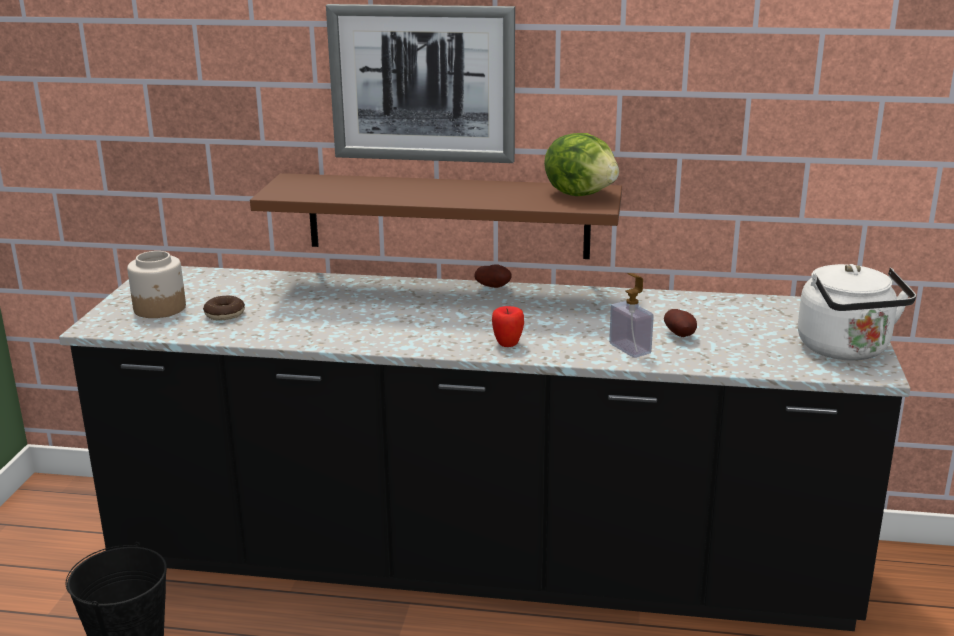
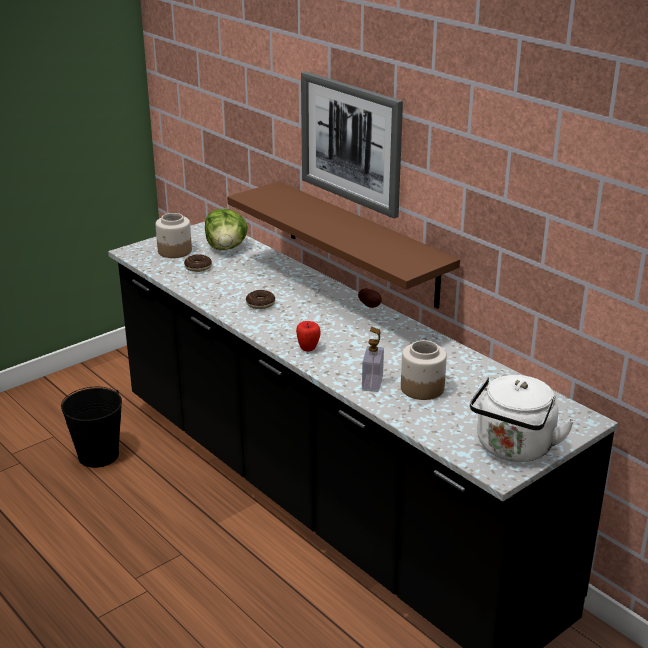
camera: 40 degrees right, 5 degrees up
(373, 323) = (260, 304): none -> donut
(581, 194) = (416, 257): lettuce -> lettuce (226, 248)
(681, 335) = (421, 388): potato -> jar

